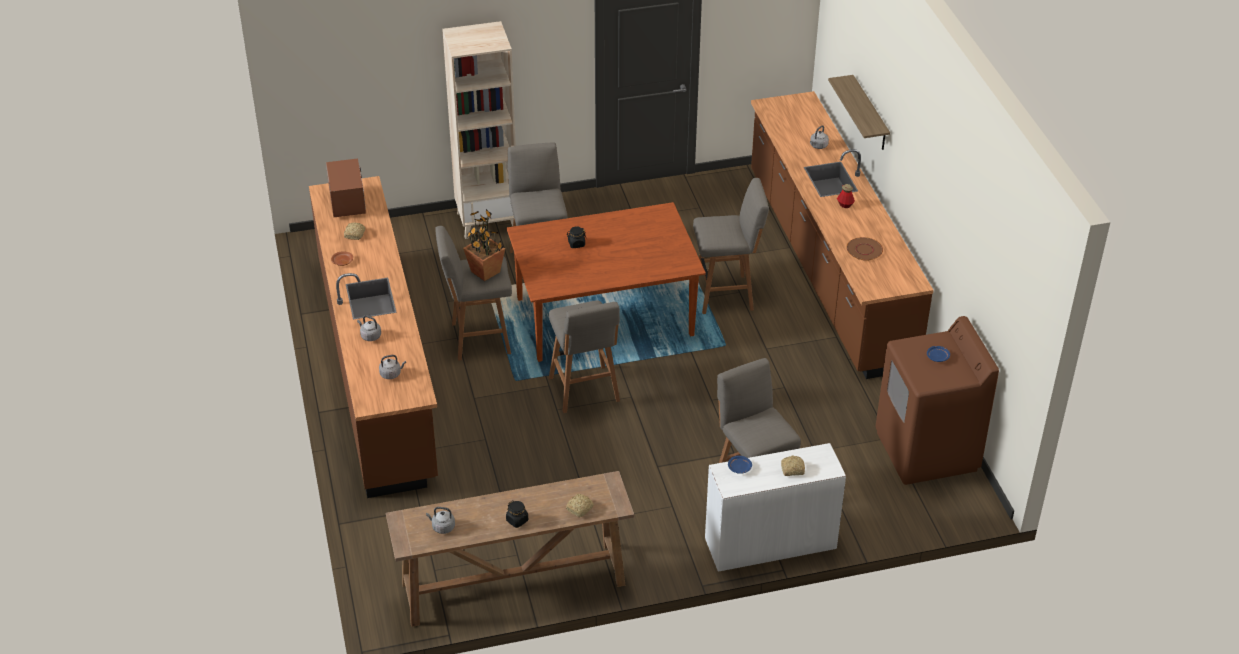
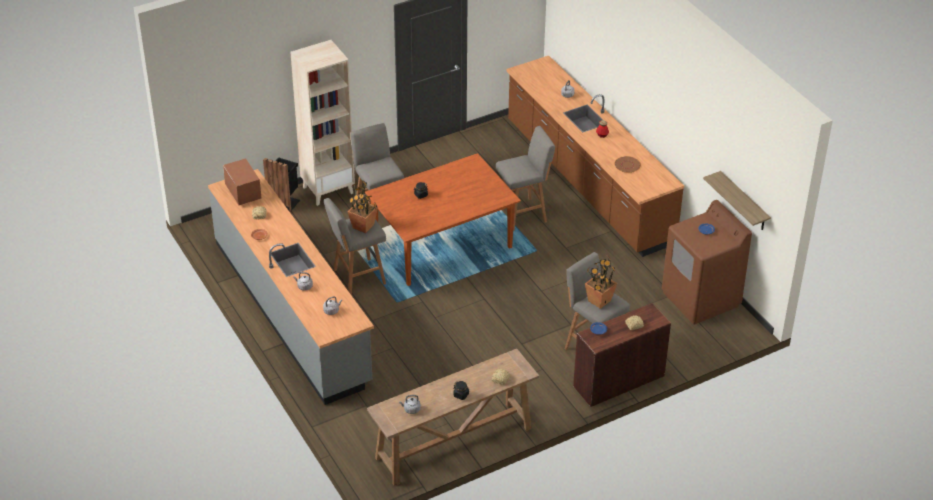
camera: 15 degrees left, 0 degrees up
(377, 367) = (292, 311): brown counter -> grey counter
(426, 227) = (284, 202): none -> black trash can
(584, 391) = (450, 301): grey stool -> none
(758, 426) = (599, 301): none -> potted plant
(769, 542) = (618, 380): white desk -> brown desk
(870, 114) = (607, 67): shelf -> shelf (744, 202)

